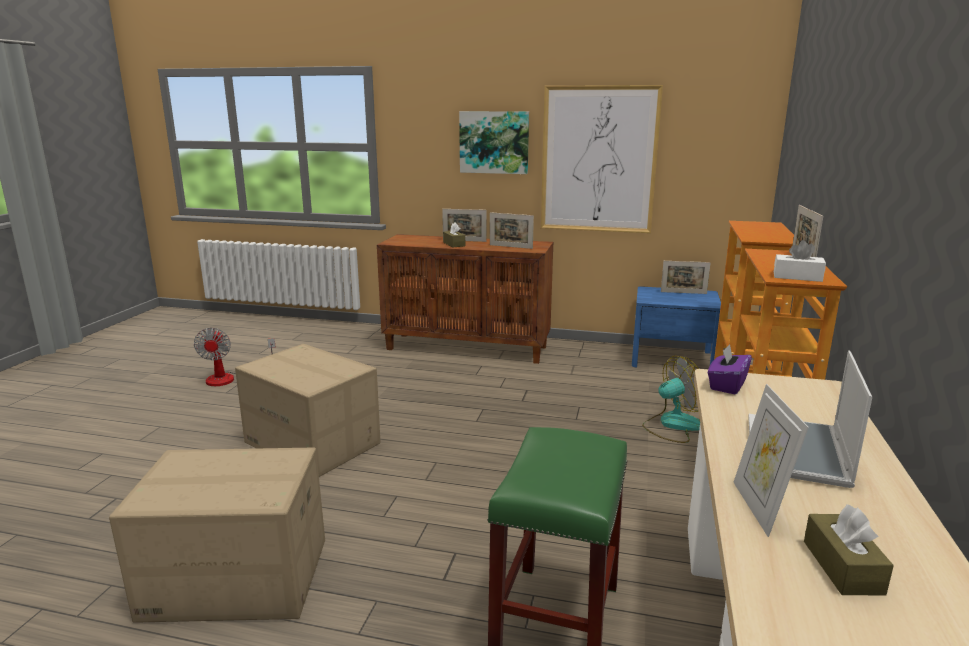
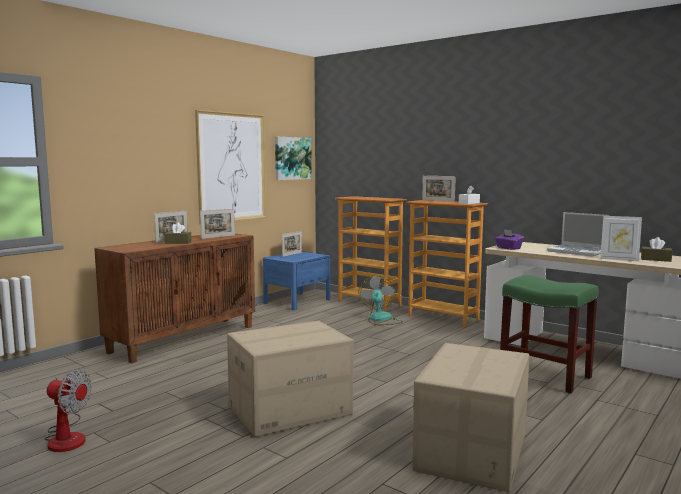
camera: 65 degrees left, 10 degrees down
(494, 142) = (161, 155): picture -> picture (292, 158)

